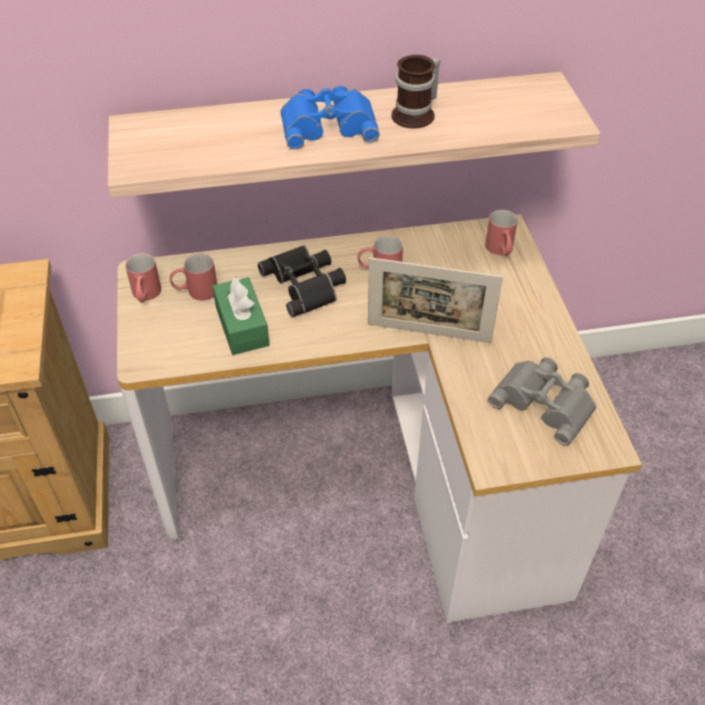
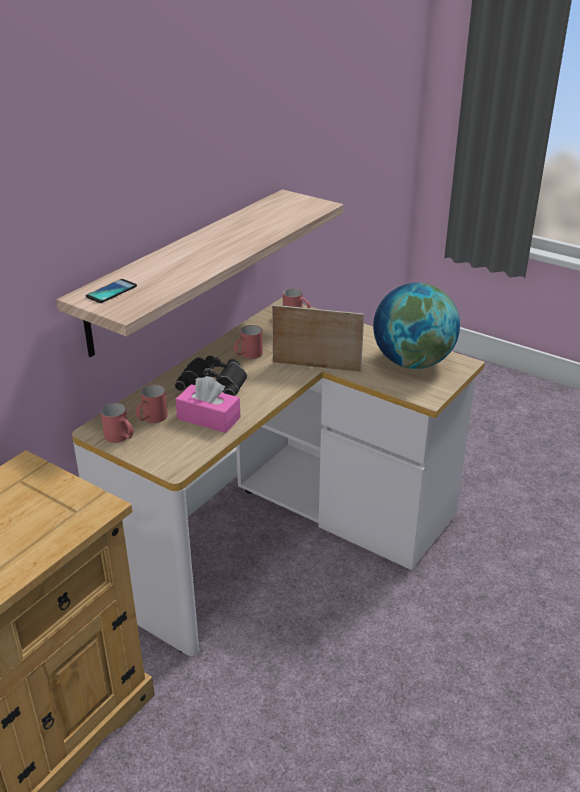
camera: 45 degrees left, 15 degrees down
(161, 133) = (111, 292): none -> phone
(242, 326) = (208, 418): green tissue box -> pink tissue box
(328, 124) = (204, 250): blue binoculars -> none
(417, 115) = (245, 229): mug -> none
(428, 333) = (316, 366): picture frame -> picture frame turned 135 degrees counterclockwise
(546, 401) = (413, 362): grey binoculars -> globe

